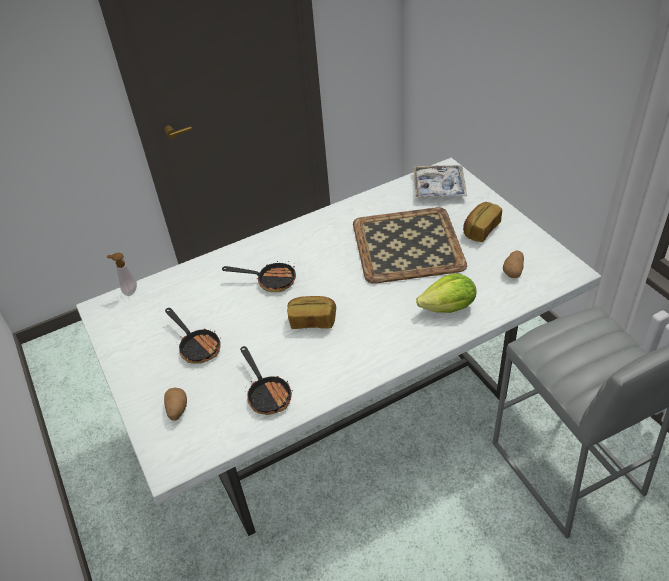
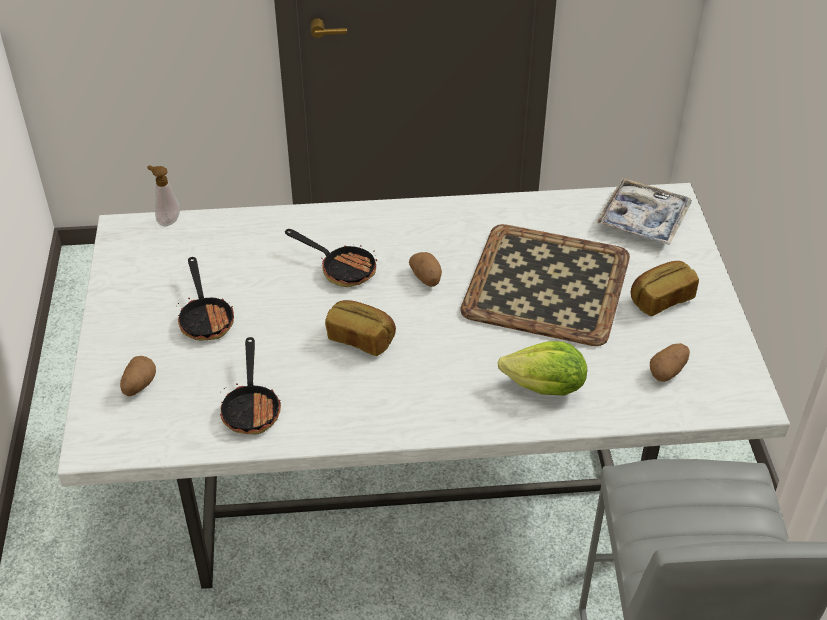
camera: 20 degrees right, 0 degrees up
(330, 267) = (426, 278): none -> potato

